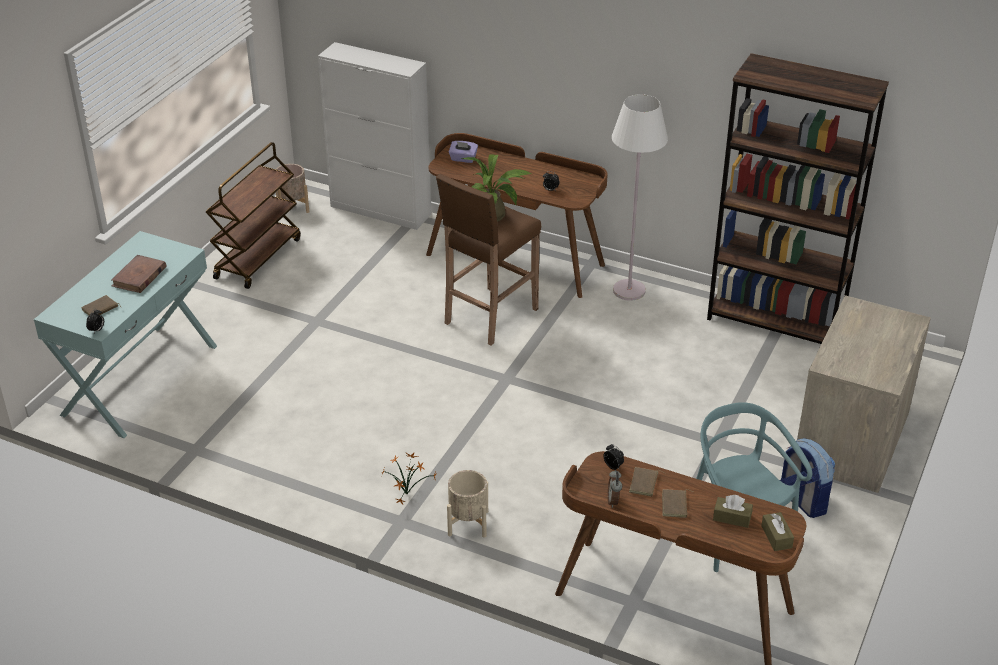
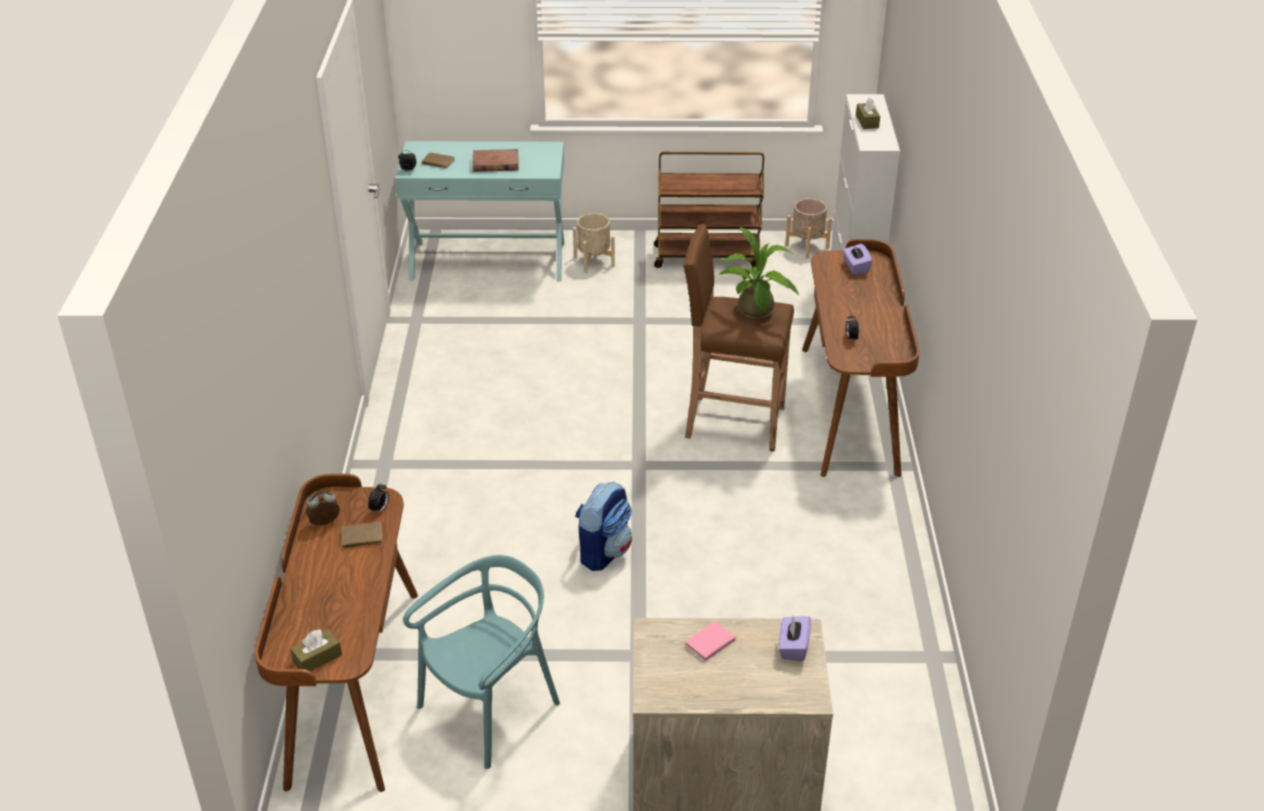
camera: 65 degrees right, 0 degrees up
(407, 494) = (424, 455): potted plant -> none
(468, 523) = (403, 506): beige planter -> beige planter (594, 262)
(629, 290) = (866, 509): white floor lamp -> none
(675, 505) = (337, 568): brown book -> none
(732, 517) = (335, 616): brown tissue box -> brown tissue box (867, 121)
(775, 321) = (911, 651): brown bookcase -> none
(801, 501) = (575, 755): backpack -> backpack (604, 551)
(849, 345) = (711, 644): none -> pink book
(866, 313) = (793, 647): none -> purple tissue box

